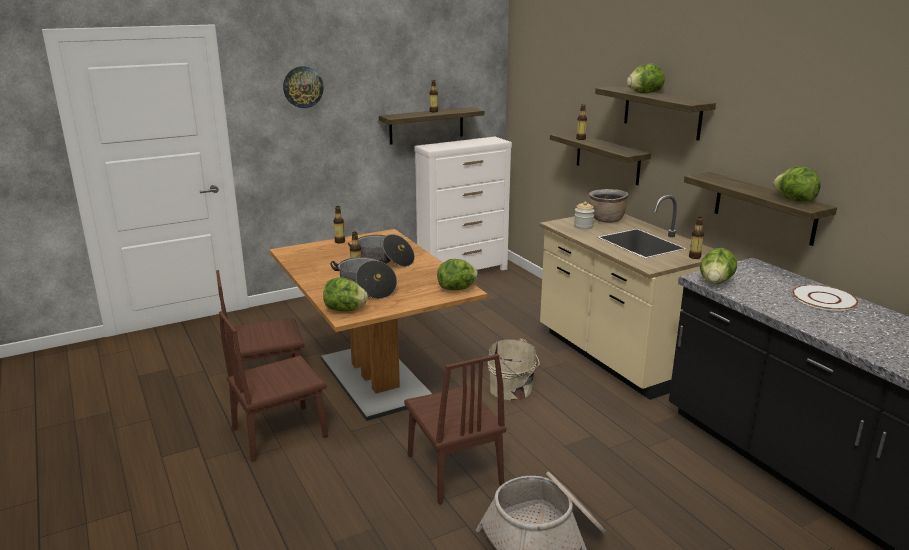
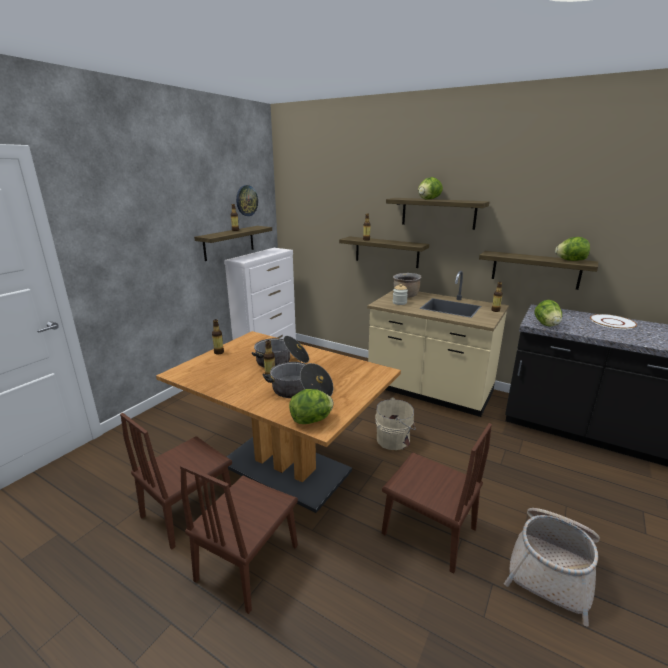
camera: 30 degrees left, 0 degrees up
(303, 87) = (128, 213): wall clock -> wall clock (246, 200)
(457, 289) = (374, 372): lettuce -> none

